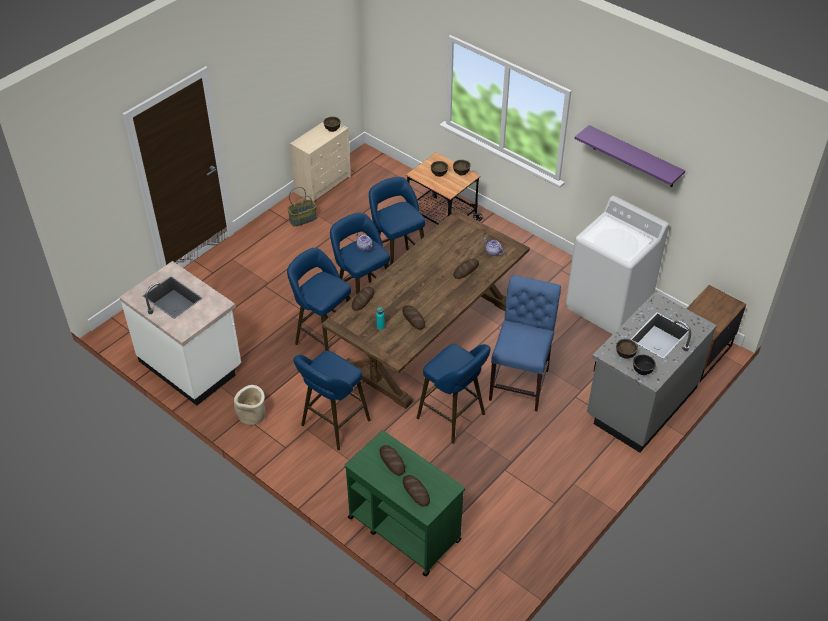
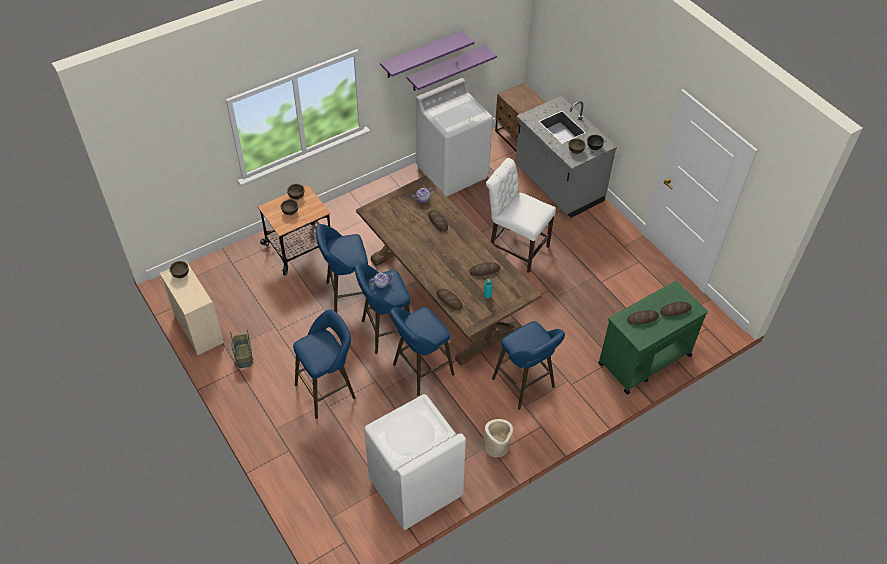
camera: 75 degrees left, 5 degrees up
(191, 364) = (414, 488): white counter -> white washing machine
(454, 418) = (541, 300): blue stool -> blue stool (328, 390)
(520, 381) = (515, 247): blue chair -> white chair
(658, 198) = (446, 68): none -> purple shelf

